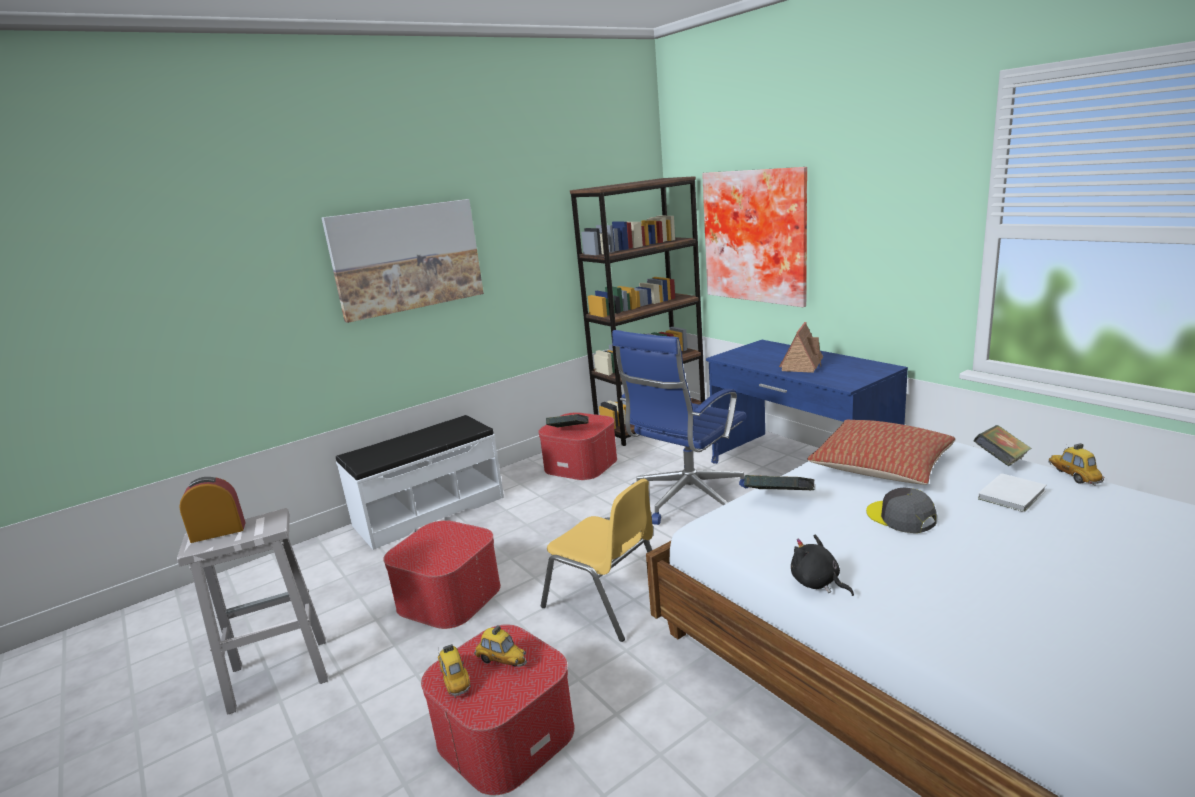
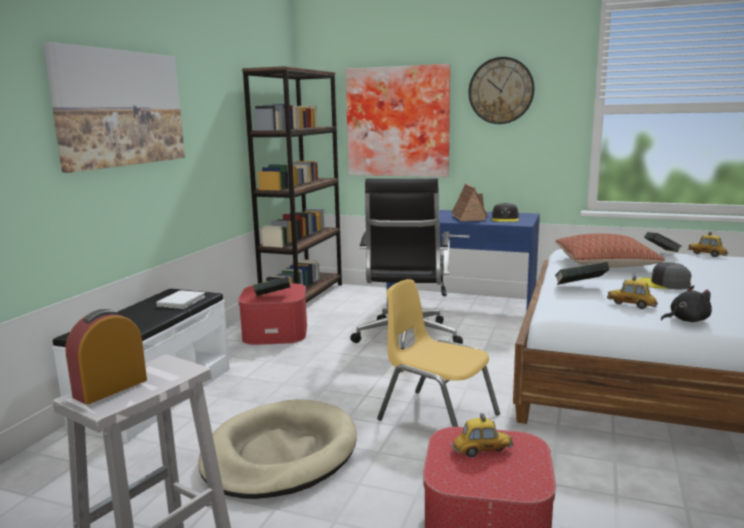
camera: 35 degrees left, 5 degrees down
(448, 596) = (280, 454): ottoman -> beige dog bed
(454, 679) = (463, 477): toy car -> toy car (631, 305)
(606, 602) = (437, 417): yellow chair -> yellow chair turned 150 degrees counterclockwise
(687, 500) = (406, 339): blue office chair -> black office chair
(817, 583) = (686, 320): black plush toy -> black plush toy turned 150 degrees clockwise
(842, 373) = (505, 219): none -> grey cap
(867, 201) = (501, 91): none -> wall clock
(1013, 494) = (698, 265): white book -> white book (183, 301)

